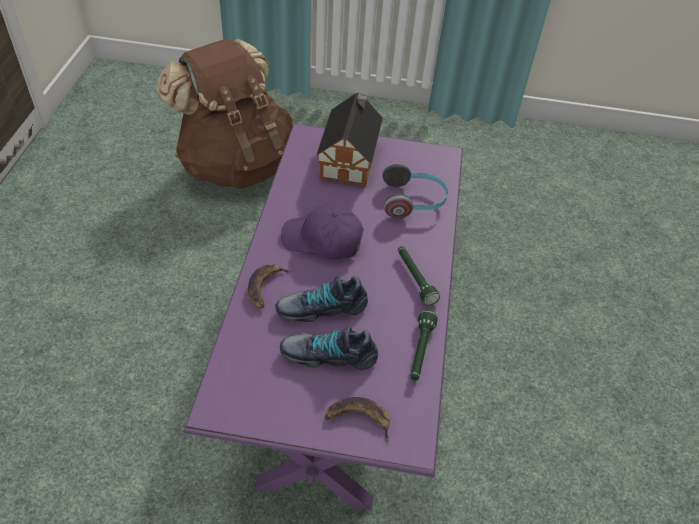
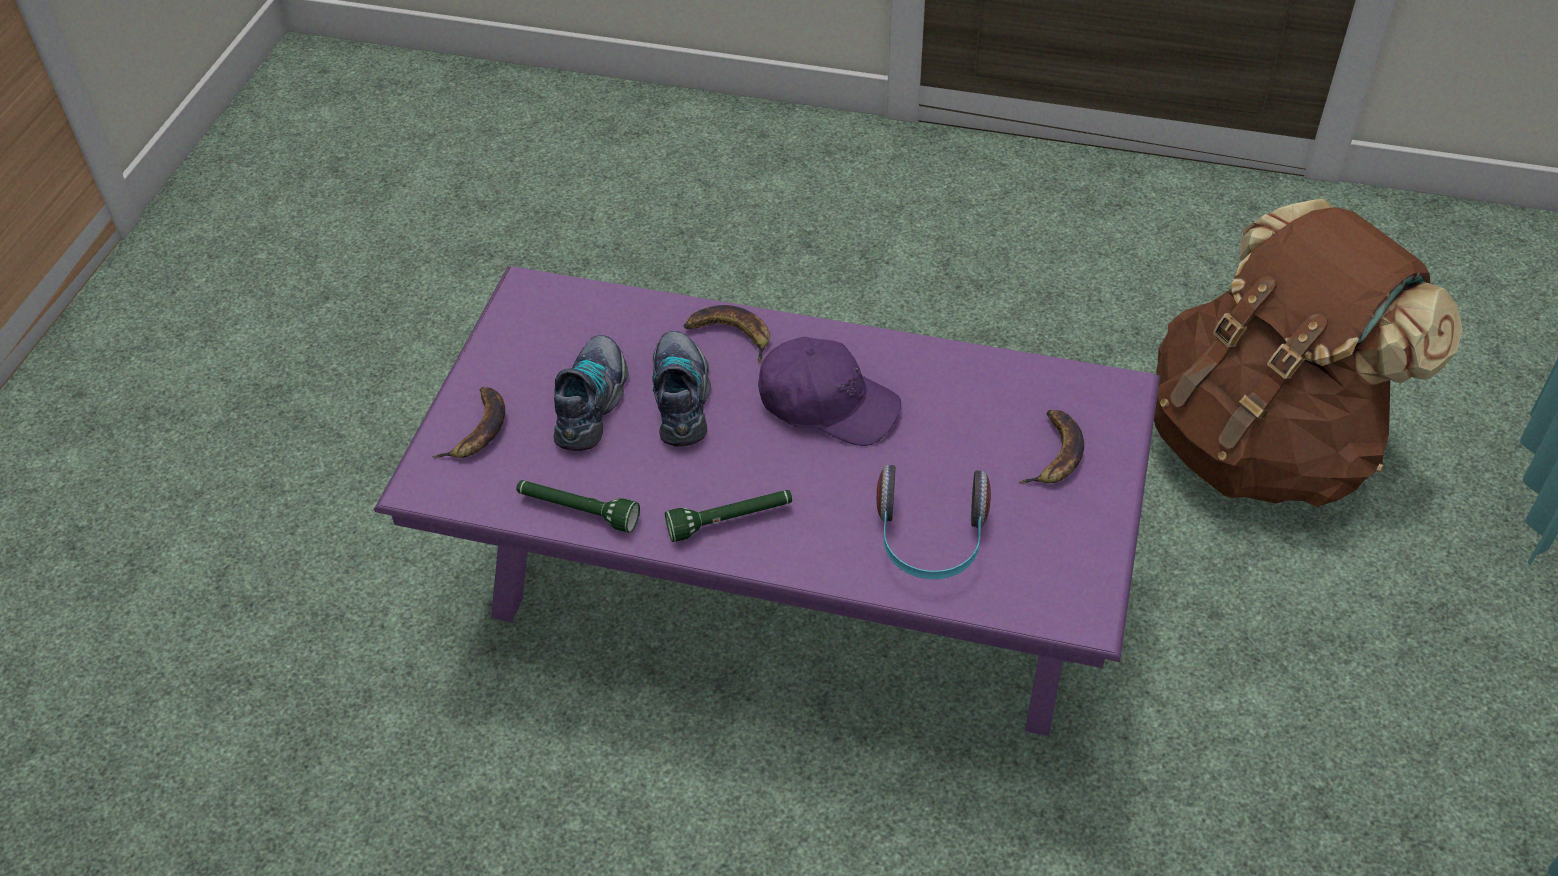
camera: 100 degrees right, 0 degrees up
(323, 240) = (827, 404): purple cap -> purple cap turned 90 degrees clockwise
(350, 158) = (1054, 453): toy house -> banana

